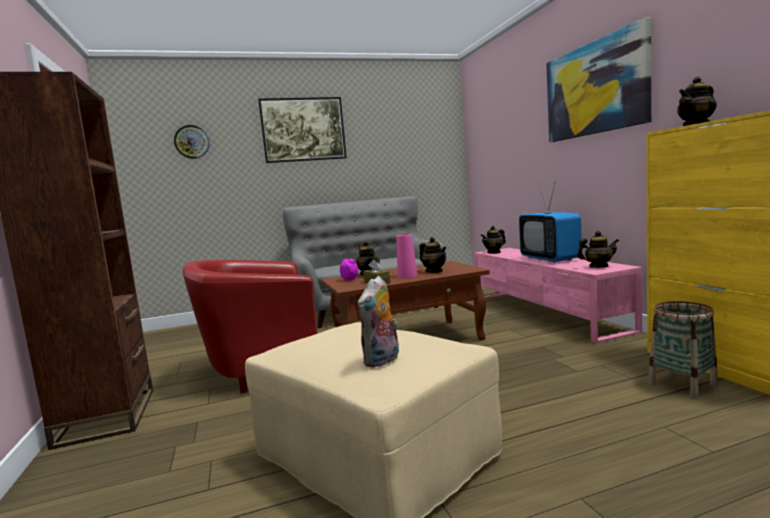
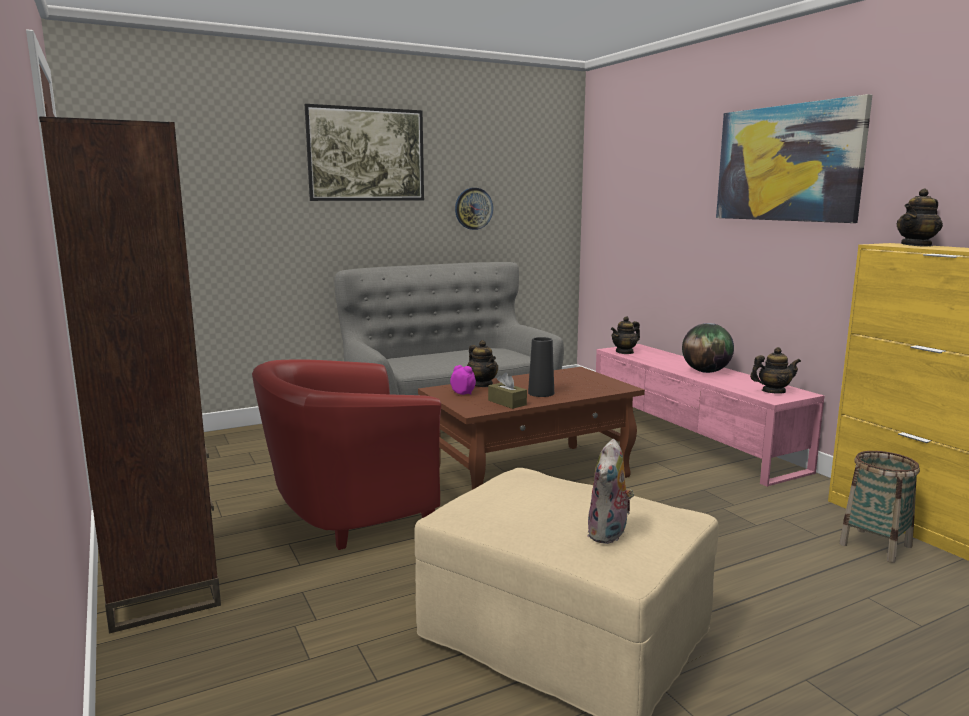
camera: 10 degrees left, 5 degrees up
(192, 142) = (202, 162): wall clock -> wall clock (473, 208)
(407, 276) = (541, 393): pink vase -> black vase
(434, 271) = (572, 387): teapot -> none
(550, 259) = (706, 371): television -> globe

